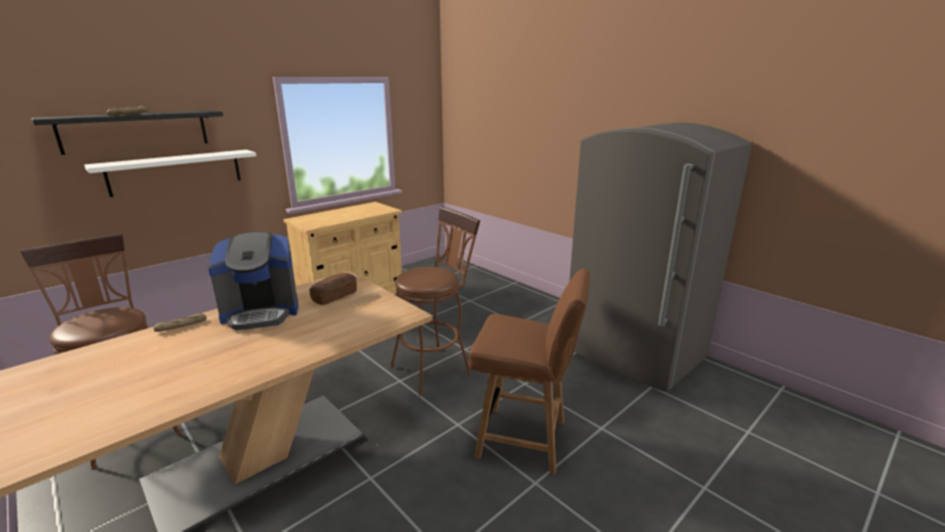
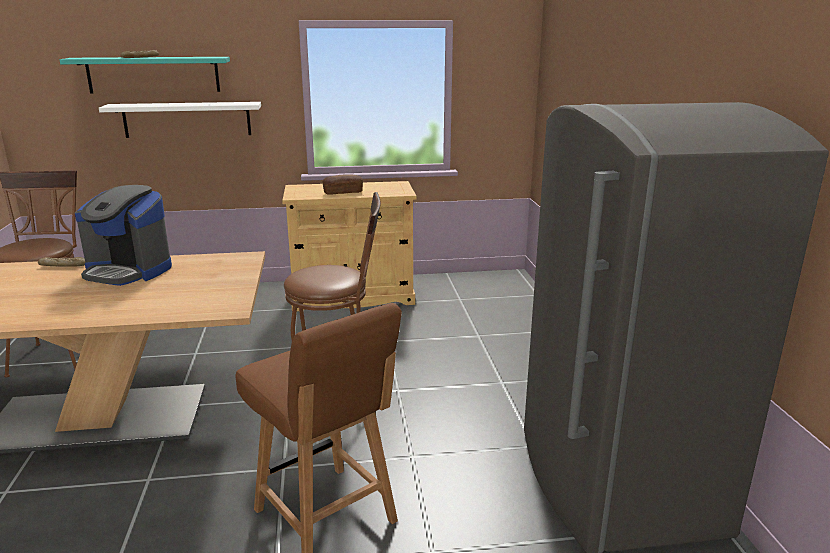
camera: 35 degrees right, 0 degrees up
(136, 131) = (153, 75): black shelf -> turquoise shelf
(335, 296) = (204, 273): bread -> bread (343, 192)

